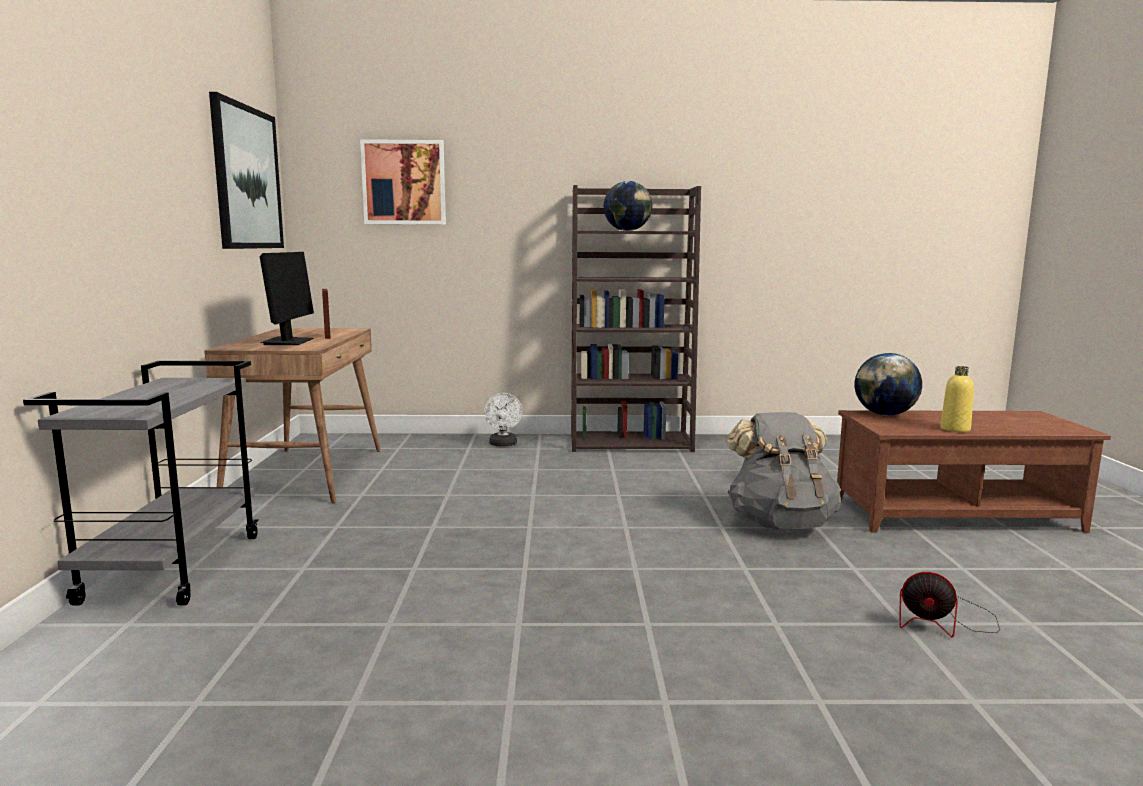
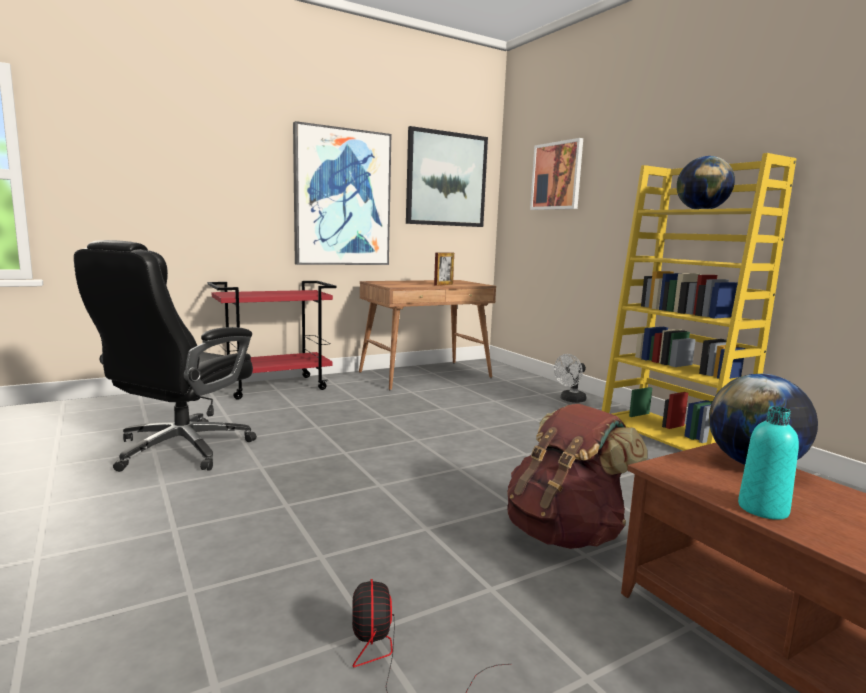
camera: 60 degrees right, 0 degrees up
(161, 209) = (342, 198): none -> picture
(173, 567) = (275, 387): grey cart -> red cart
(288, 342) = (409, 283): monitor -> none
(377, 678) = (179, 450): none -> black office chair
(631, 443) = (672, 435): brown bookcase -> yellow bookcase
(780, 523) = (564, 533): grey backpack -> brown backpack
(955, 429) = (763, 509): yellow bottle -> turquoise bottle

